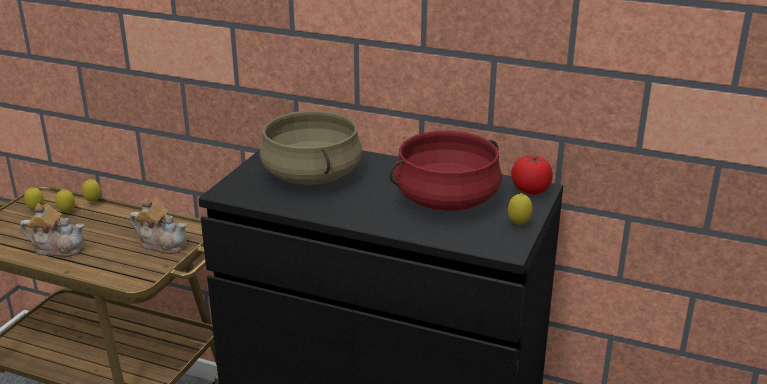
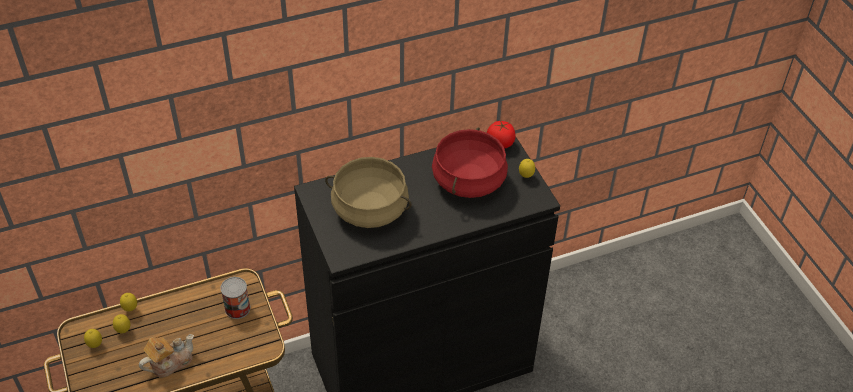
camera: 45 degrees left, 20 degrees up
(162, 243) = (237, 308): teapot -> can

